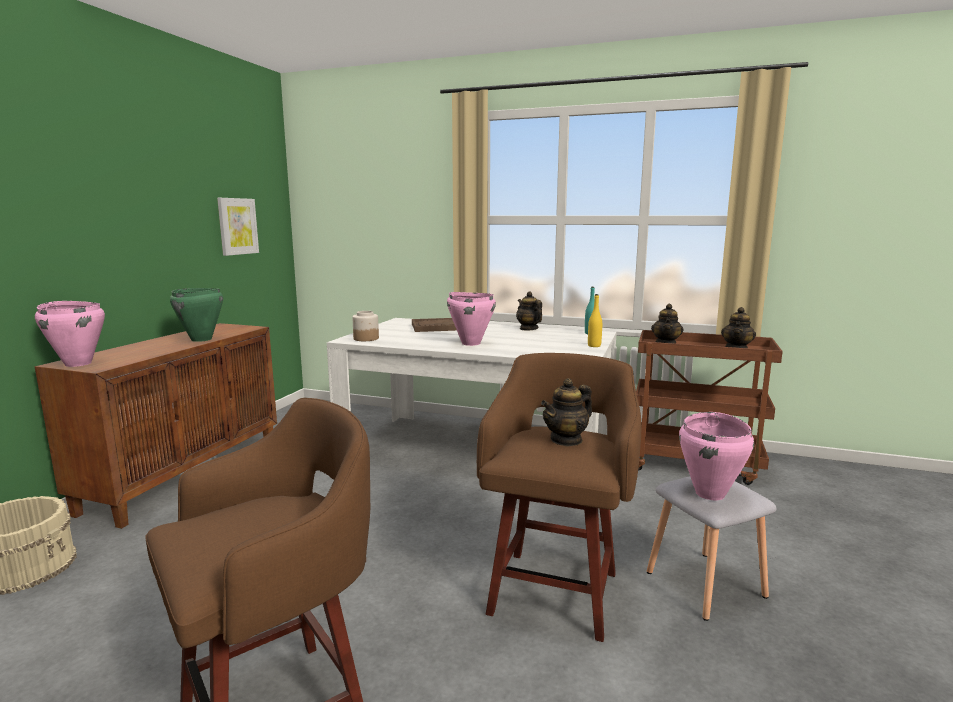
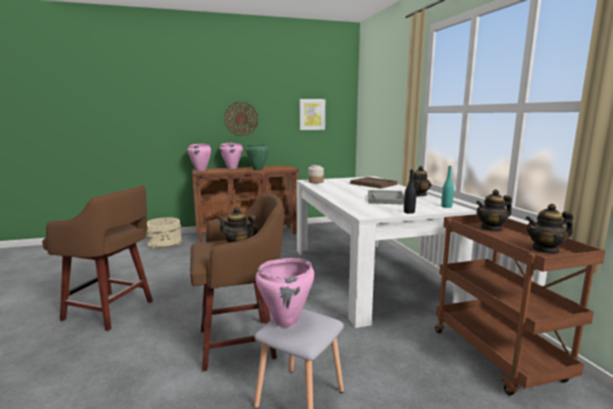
camera: 55 degrees right, 0 degrees up
(123, 238) = (241, 119): none -> wall clock
(470, 343) = (348, 194): pink cooking pot -> pink cooking pot (232, 168)
(523, 339) = (385, 199): none -> grey tray
(594, 346) = (409, 212): yellow bottle -> black bottle

